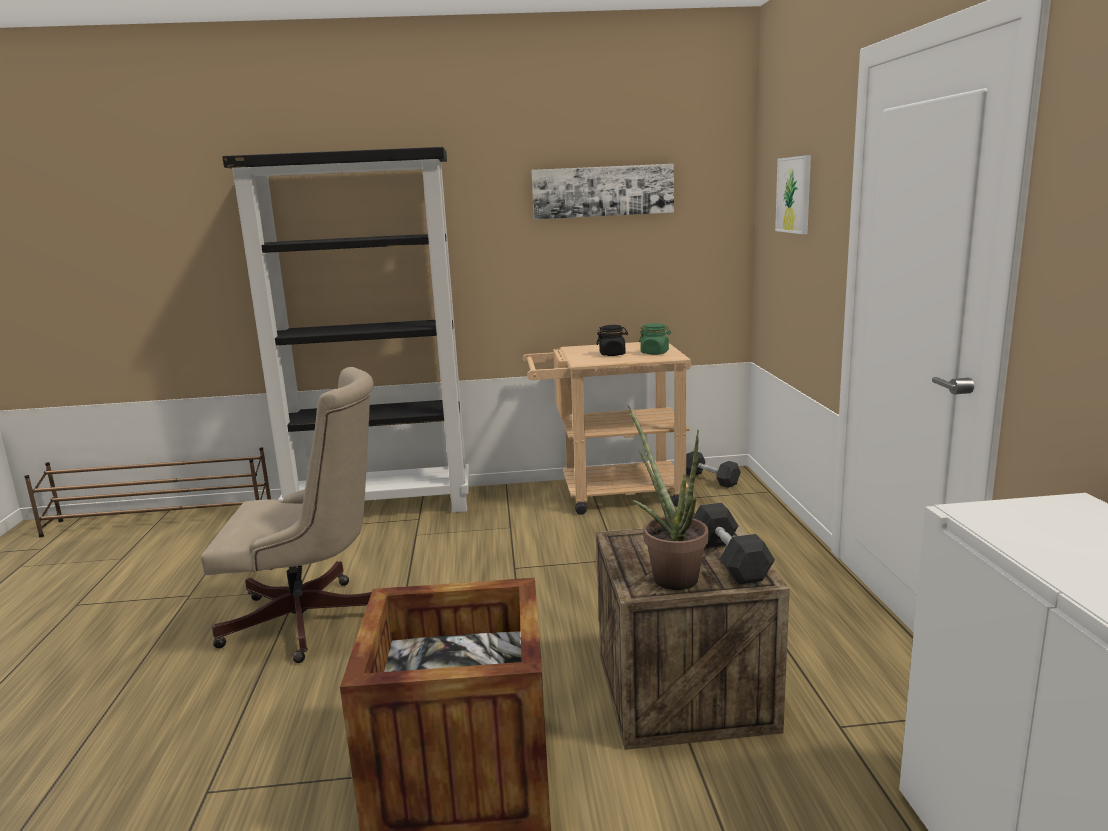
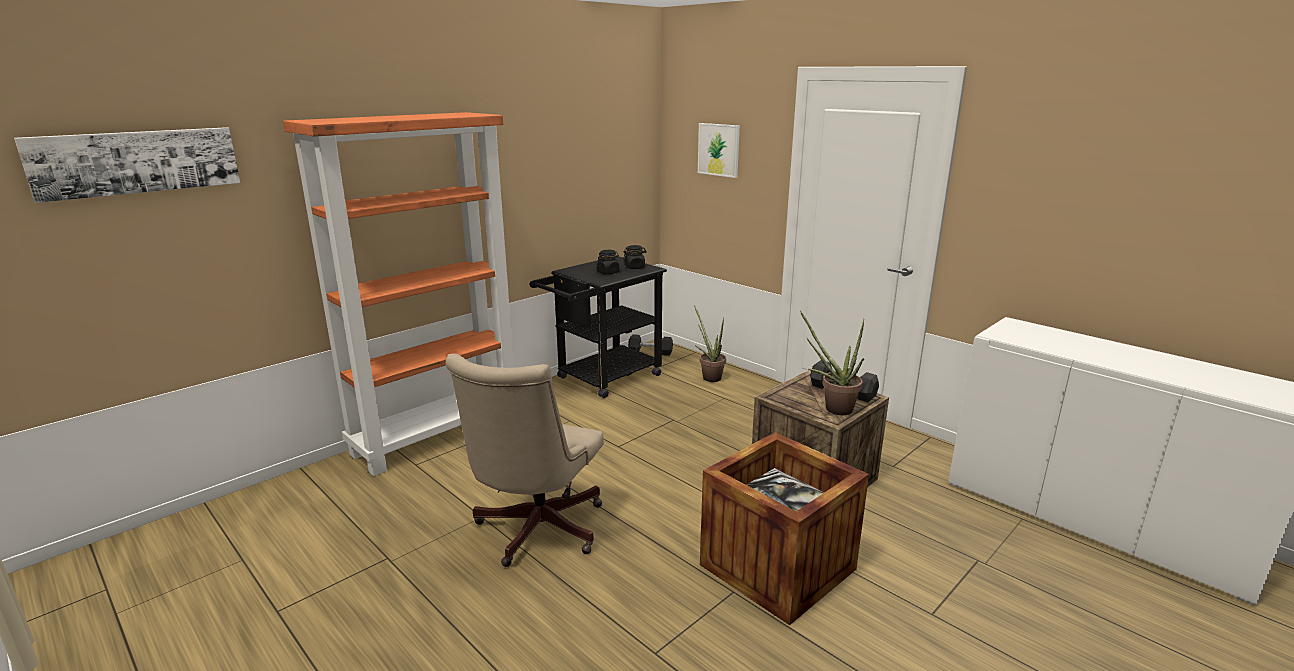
camera: 40 degrees left, 5 degrees up
(160, 520) = (215, 515): brown shoe rack -> none
(312, 621) = (535, 532): beige office chair -> beige office chair turned 150 degrees clockwise
(382, 506) = (438, 435): black bookcase -> orange bookcase
(603, 191) = (574, 144): picture -> picture (136, 162)
(610, 494) = (602, 379): beige cart -> black cart
(655, 353) = (634, 267): green jar -> black jar
(741, 523) = (709, 376): none -> potted plant

